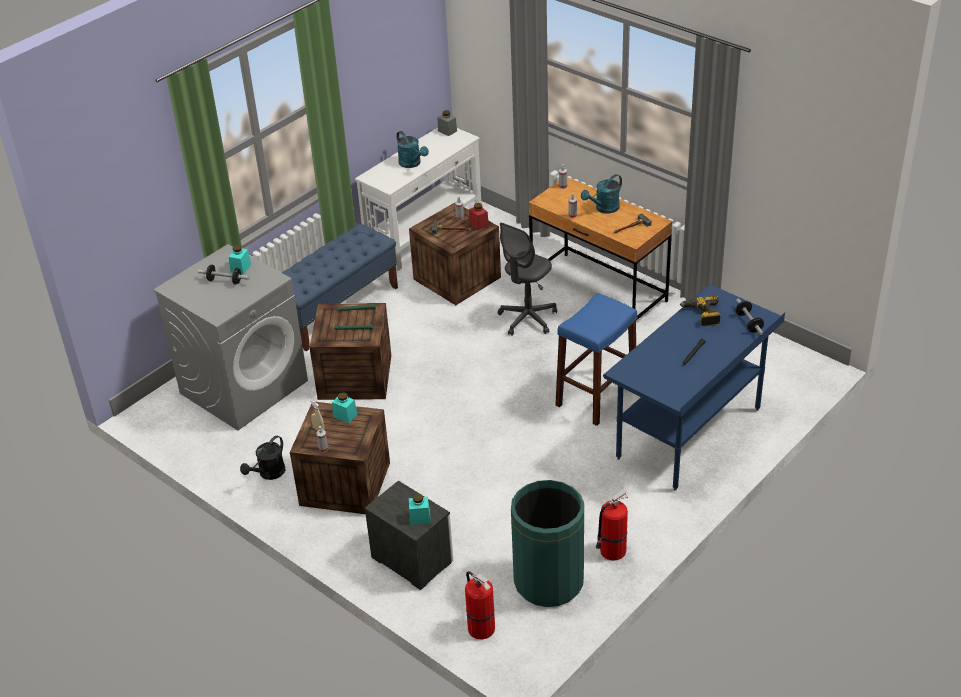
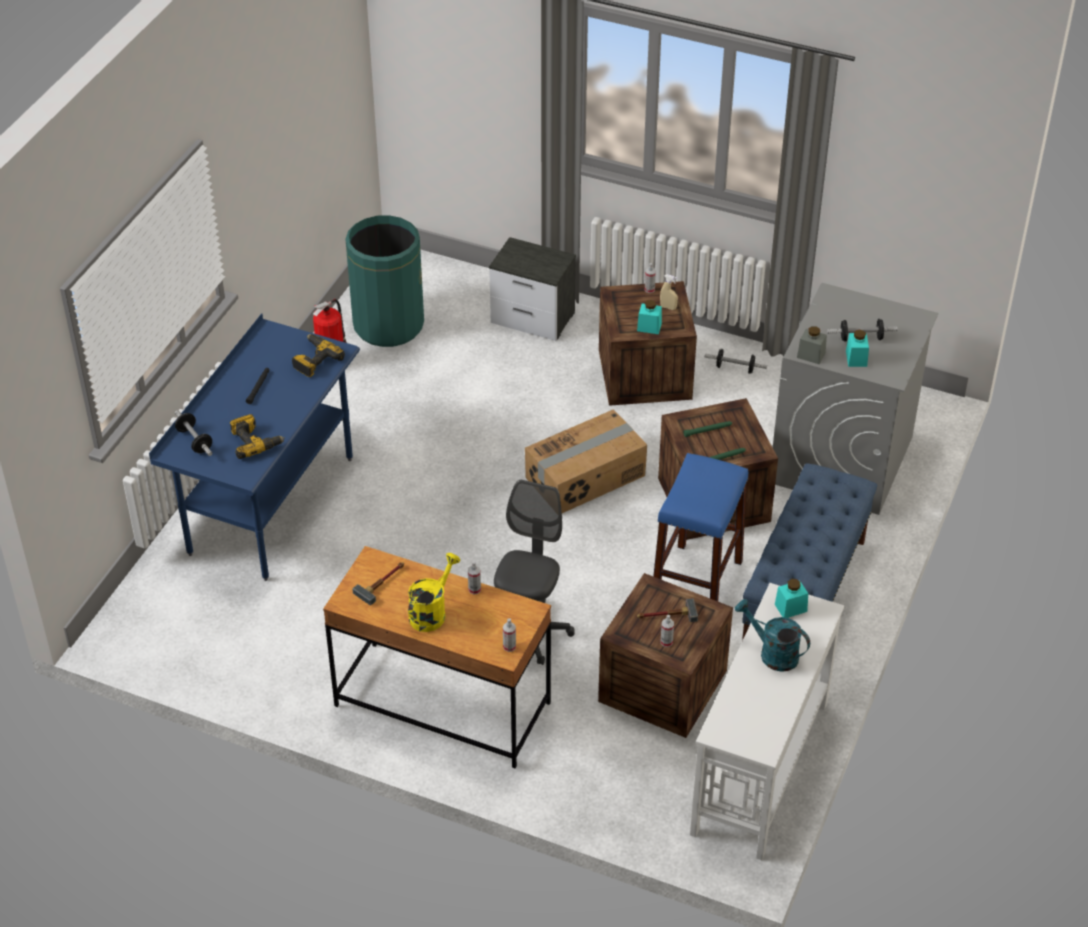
camera: 160 degrees right, 5 degrees up
(268, 474) = (735, 368): black watering can -> dumbbell
(420, 517) = (515, 255): turquoise jar -> turquoise jar (790, 608)
(438, 410) = (586, 477): none -> cardboard box
(447, 131) = (758, 745): grey jar -> grey jar (811, 355)
(479, 224) = (632, 635): red jar -> none
(480, 627) = (440, 276): fire extinguisher -> none
(596, 396) = (397, 533): blue stool -> blue stool (696, 584)
(604, 209) = (431, 612): turquoise watering can -> yellow watering can
(643, 368) = (314, 360): none -> power drill

